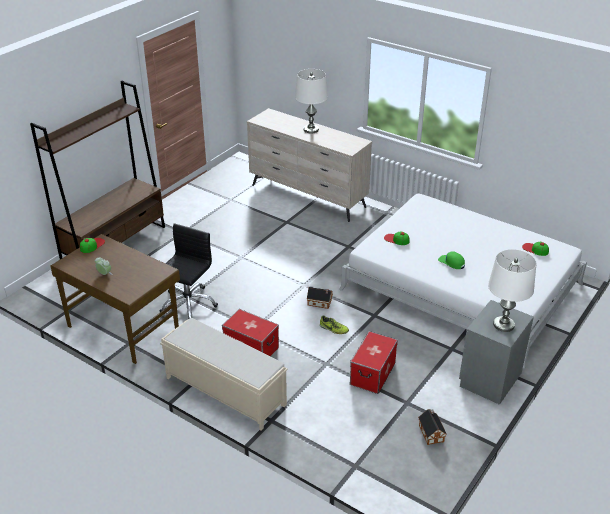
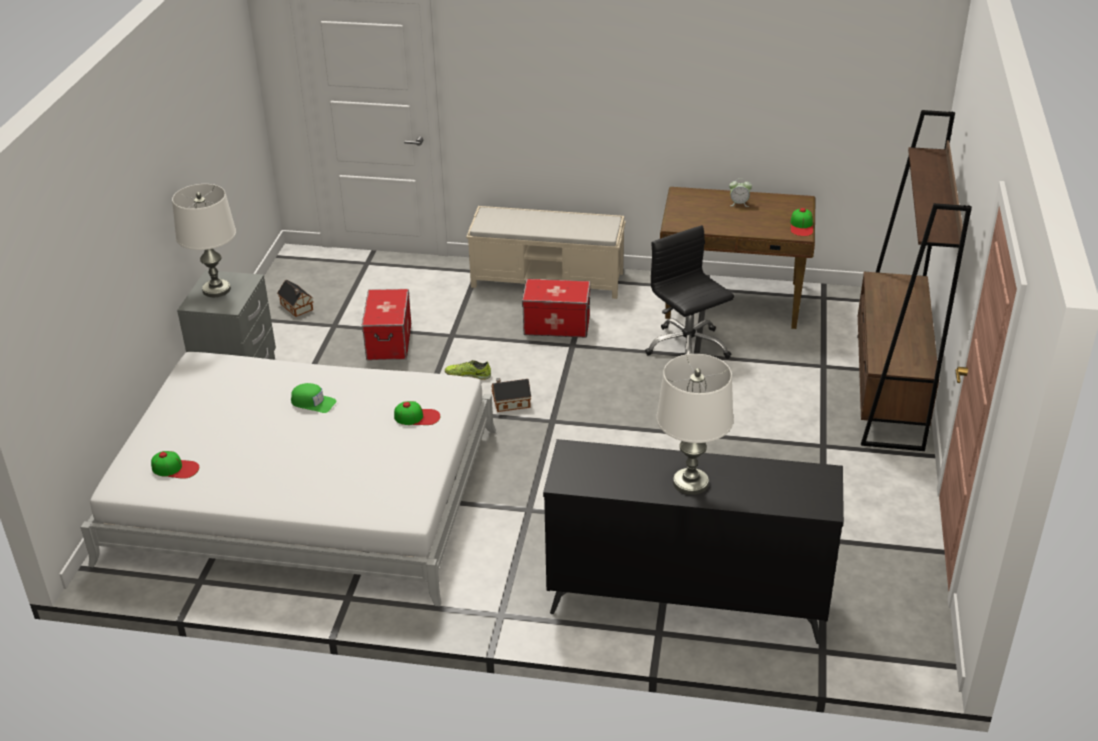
camera: 155 degrees right, 0 degrees up
(188, 304) = (687, 348): black office chair -> black office chair turned 150 degrees clockwise
(308, 196) = (685, 601): beige dresser -> black dresser

